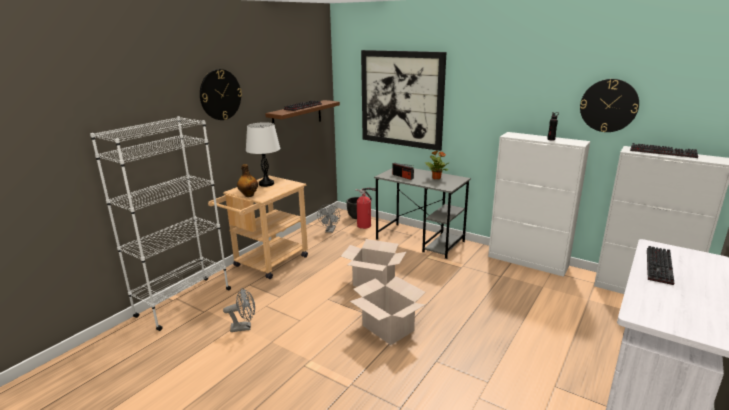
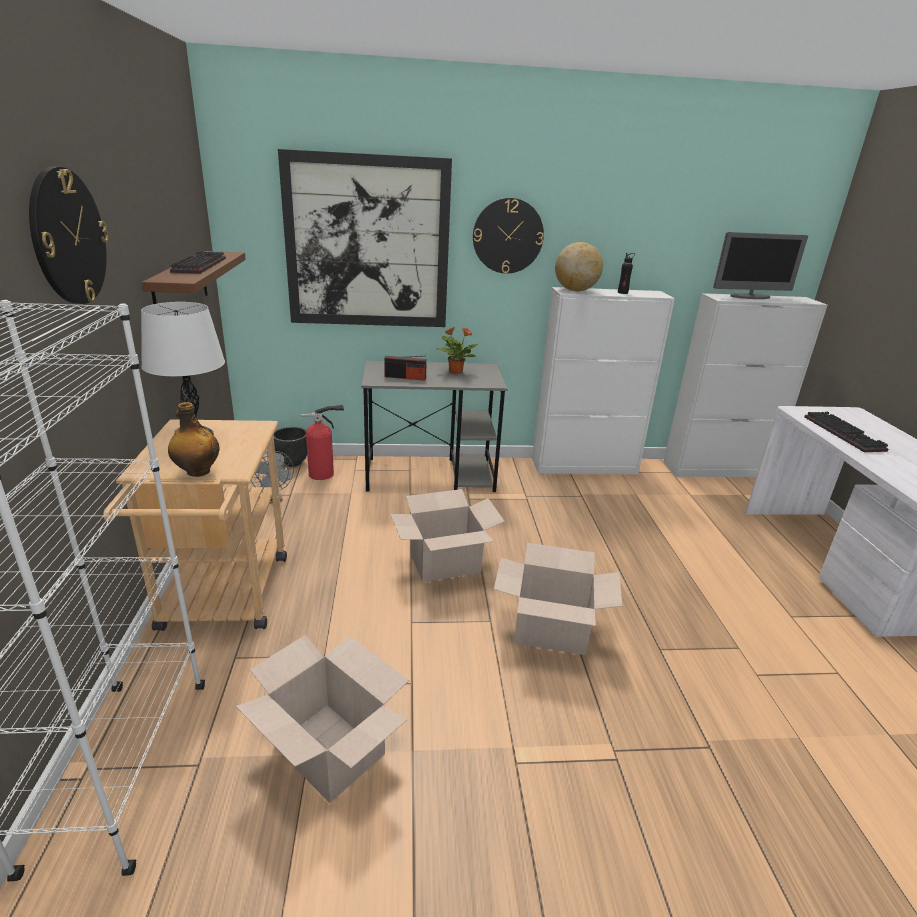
camera: 40 degrees left, 5 degrees up
(244, 327) = (328, 751): grey fan -> cardboard box
(517, 135) = (575, 290): none -> globe
(608, 105) = (683, 241): wall clock -> wall clock (508, 236)
(664, 152) = (750, 297): keyboard -> monitor

